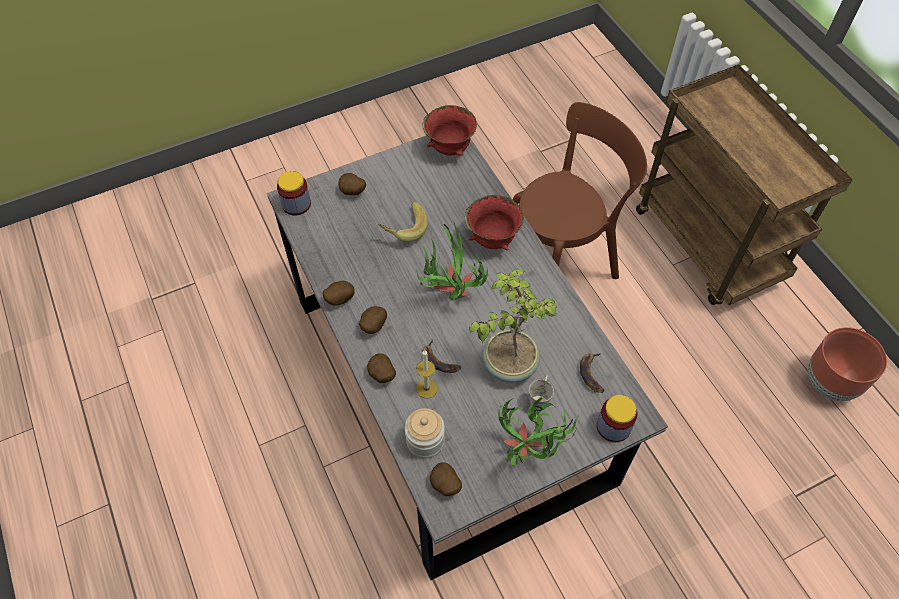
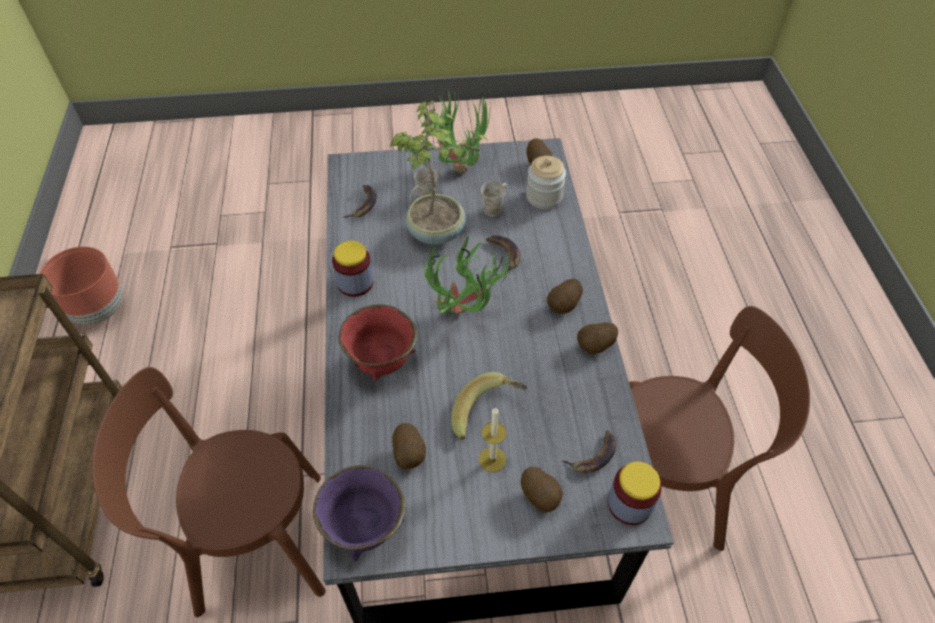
camera: 160 degrees left, 5 degrees down
(276, 389) = (664, 487): none -> brown chair
(324, 224) = (593, 455): none -> banana
(381, 375) = (568, 258): potato -> potato (410, 455)
(426, 388) = (527, 235): candle -> candle (492, 459)
(450, 148) = (364, 529): red bowl -> purple bowl
(468, 412) = (495, 207): none -> white mug
(613, 426) = (373, 164): jar -> jar (355, 283)

